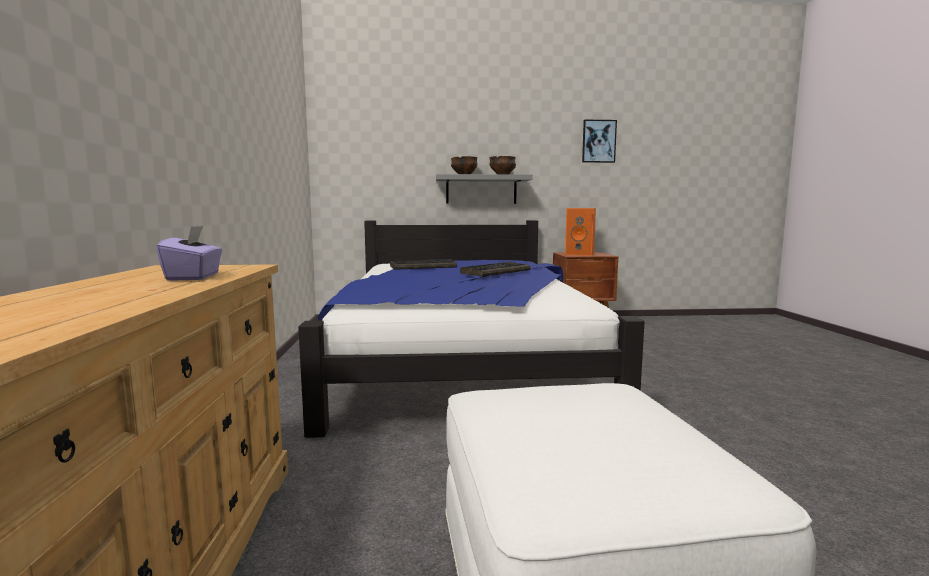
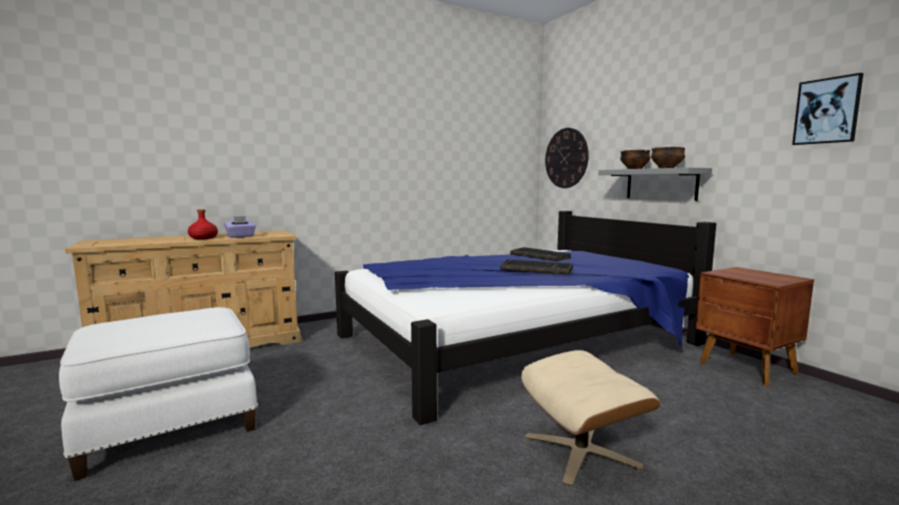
camera: 65 degrees right, 0 degrees up
(136, 290) = (203, 238): none -> red bottle
(357, 160) = (566, 158): none -> wall clock
(580, 254) = (747, 274): orange speaker -> none
(691, 384) = (581, 451): none -> beige ottoman

